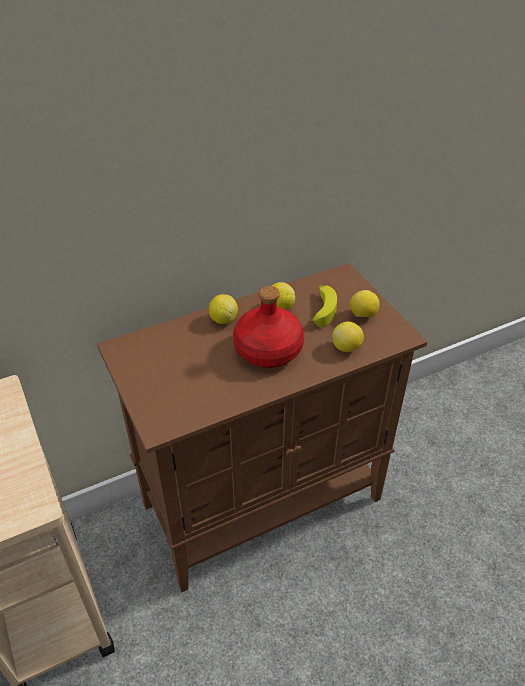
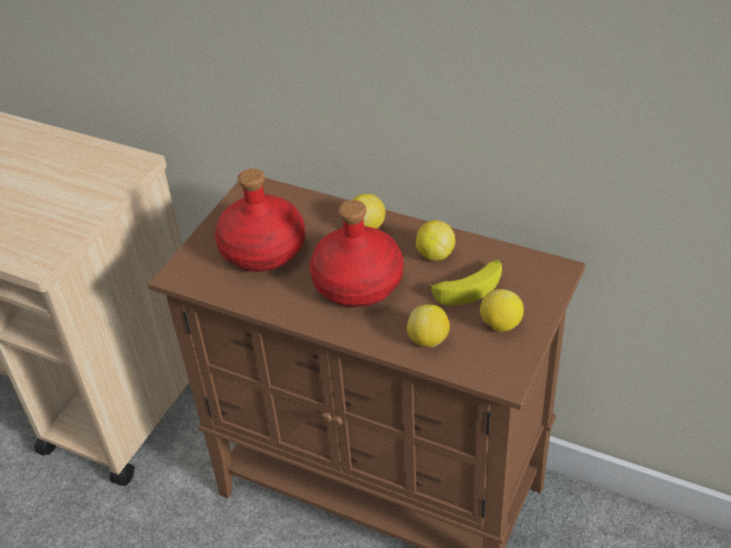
camera: 55 degrees right, 0 degrees up
(186, 374) = (263, 249): none -> red bottle

